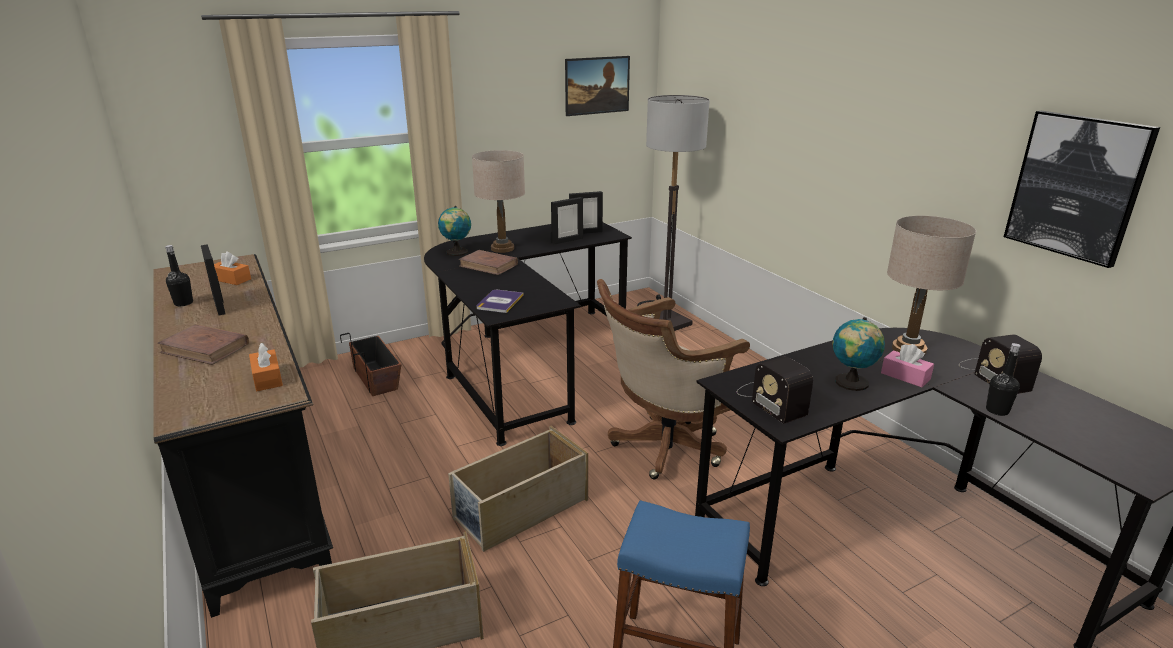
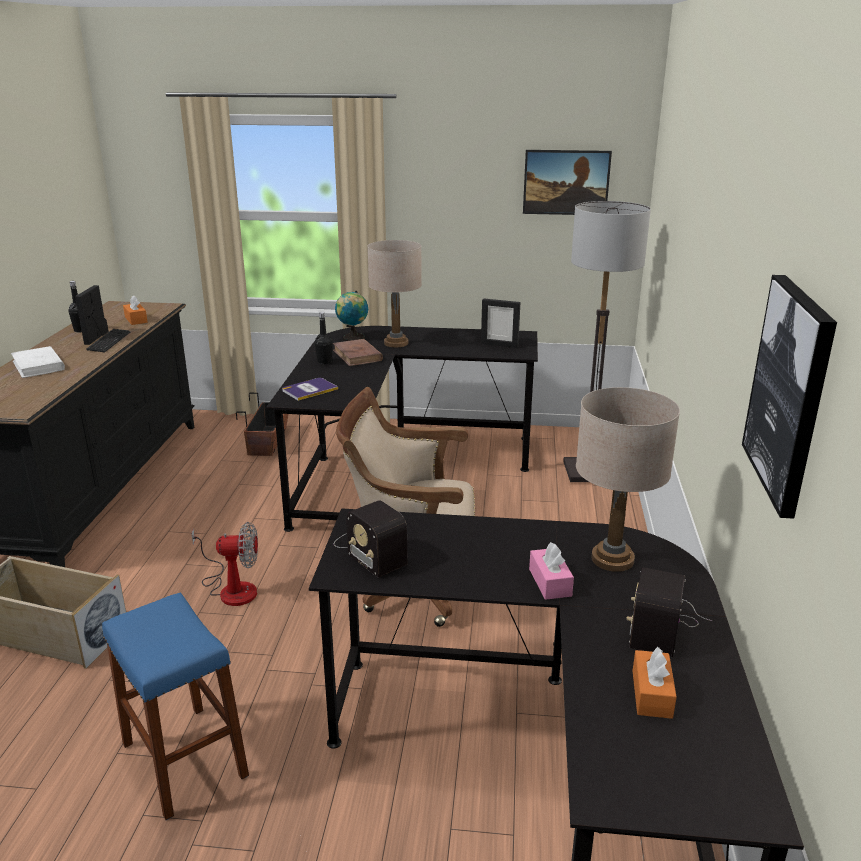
camera: 35 degrees right, 0 degrees up
(205, 348) = (38, 365): brown book -> white book
(245, 306) = (109, 342): none -> keyboard
(267, 378) = (32, 397): orange tissue box -> orange tissue box (651, 694)
(520, 510) = (231, 588): beige storage box -> fan
(567, 240) = (467, 349): picture frame -> none
(770, 399) = (369, 549): radio -> radio turned 45 degrees counterclockwise
(851, 383) = (476, 566): globe -> none
(997, 410) = (582, 656): black bottle -> black bottle (324, 362)

